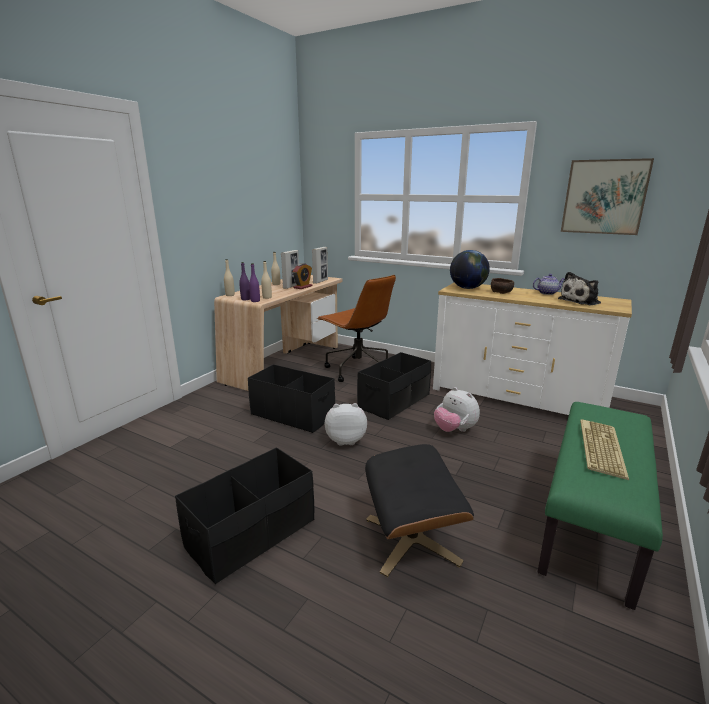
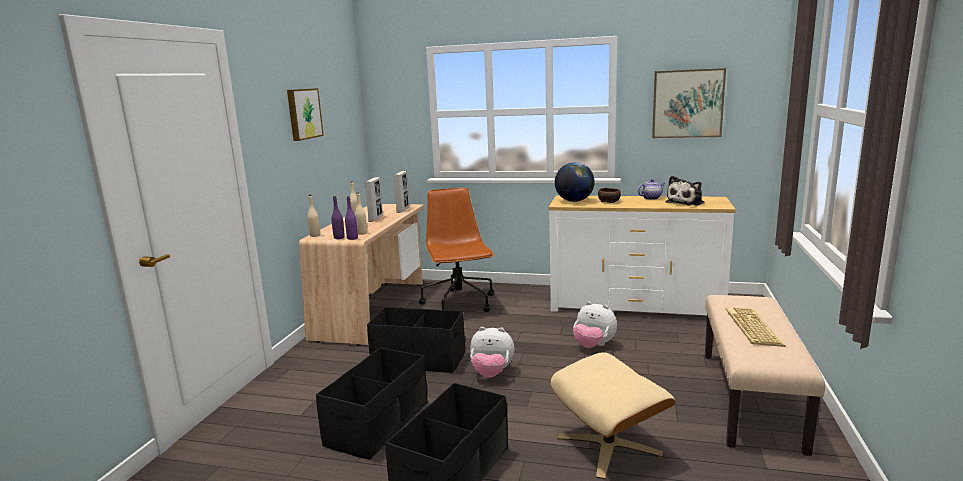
camera: 15 degrees left, 5 degrees down
(230, 187) = (303, 114): none -> picture
(303, 287) = (390, 218): alarm clock -> none
(345, 440) = (492, 373): plush toy -> plush toy turned 150 degrees counterclockwise
(357, 370) = (459, 304): brown office chair -> brown office chair turned 135 degrees counterclockwise
(394, 401) = (519, 329): black storage box -> black storage box (378, 424)
(412, 540) = (609, 446): black ottoman -> beige ottoman
(592, 522) = (751, 399): green bench -> beige bench

